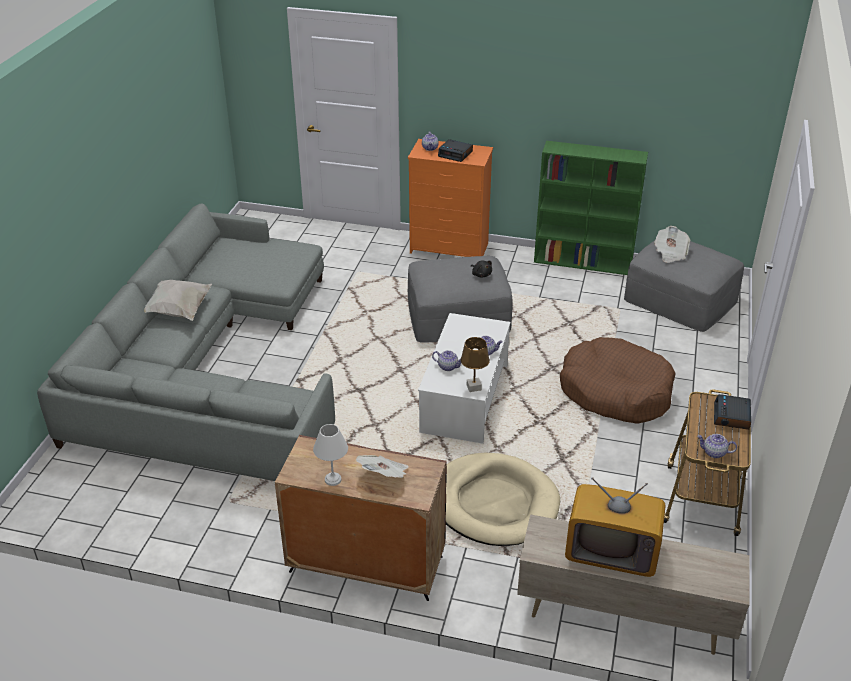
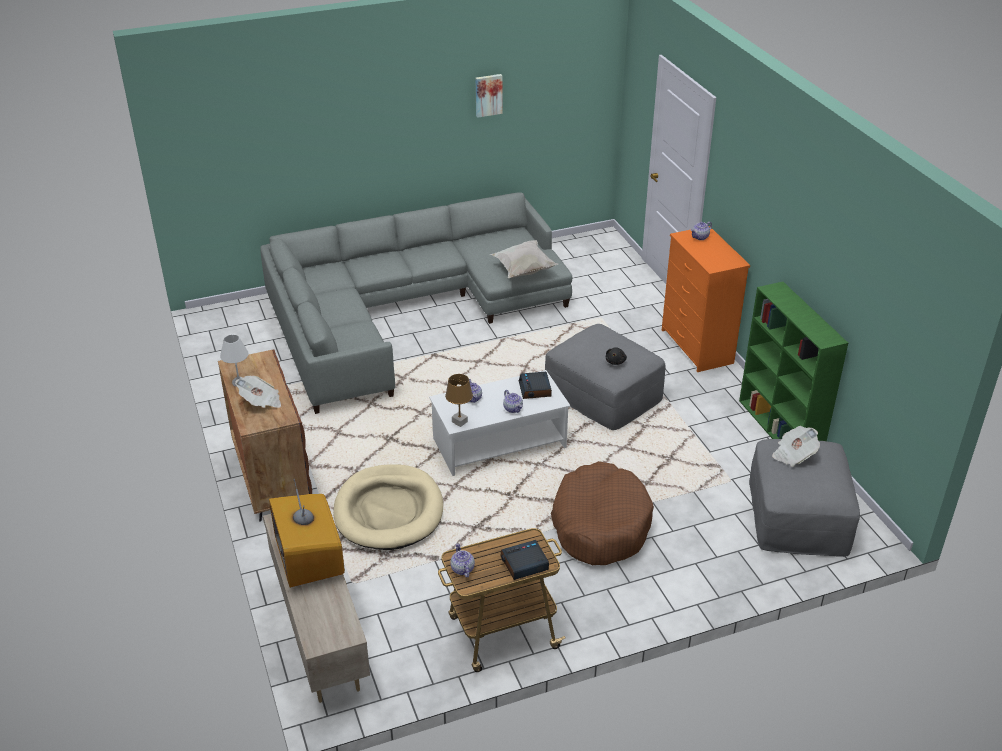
camera: 55 degrees right, 0 degrees up
(152, 111) = (488, 95): none -> picture
(178, 311) = (412, 256): white pillow -> white pillow (523, 271)
(456, 154) = (708, 252): alarm clock -> alarm clock (535, 389)

